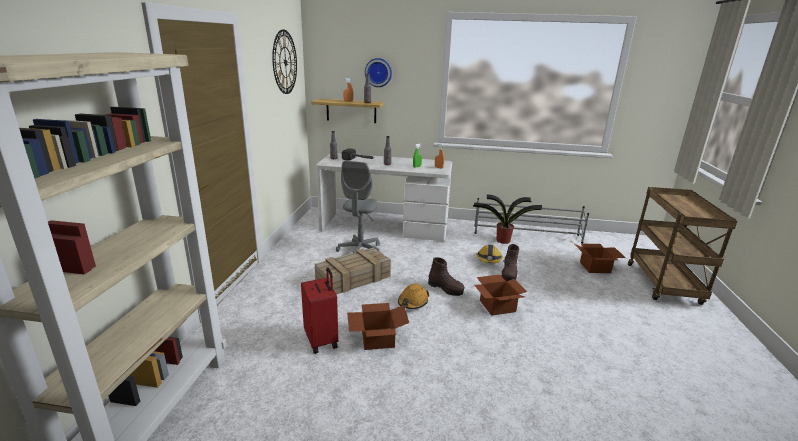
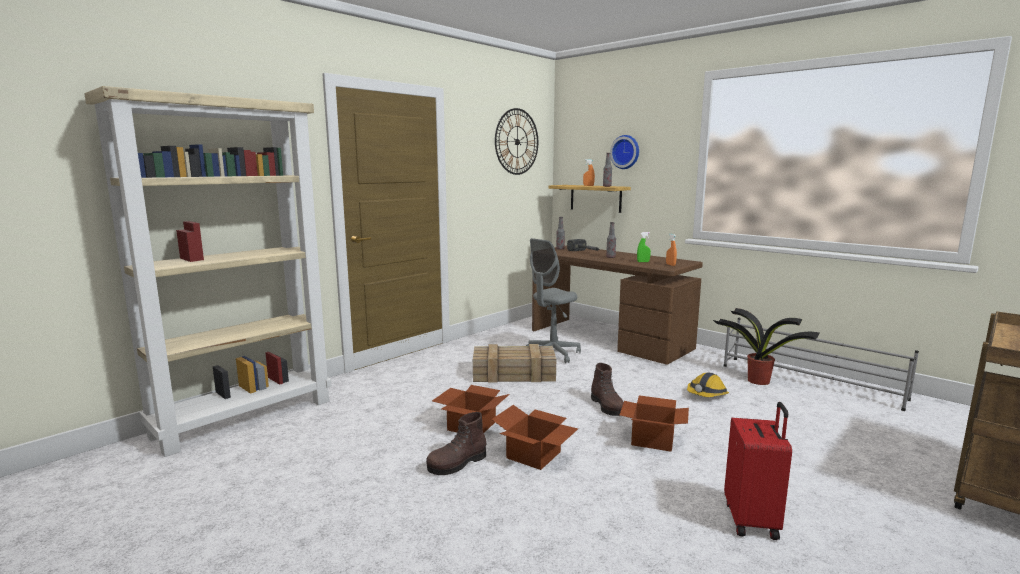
camera: 35 degrees right, 10 degrees down
(322, 340) = (420, 411): red suitcase -> red suitcase (752, 520)
(384, 227) = (609, 339): white desk -> brown desk
(413, 302) = (550, 408): orange hard hat -> none
(509, 274) = (716, 415): brown boot -> brown boot (457, 464)
(596, 267) = (887, 442): cardboard box -> cardboard box (534, 455)

